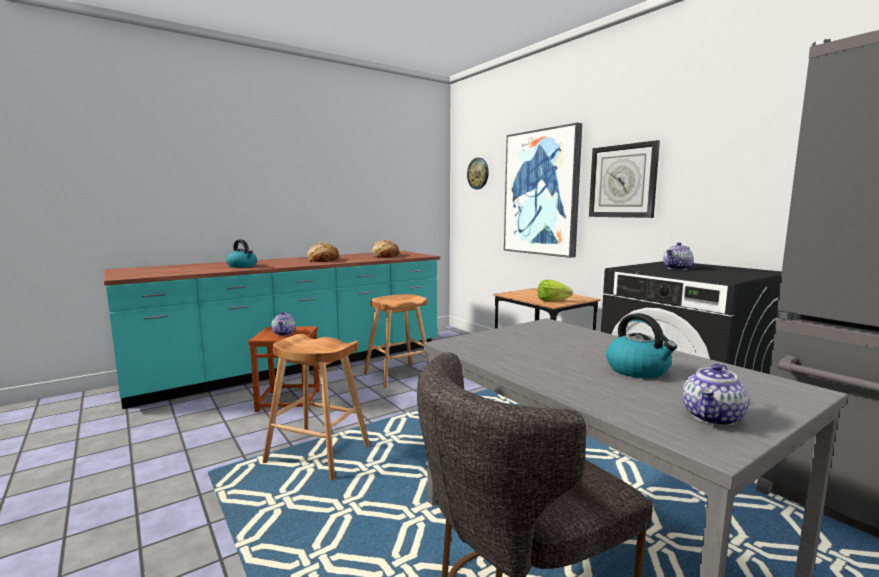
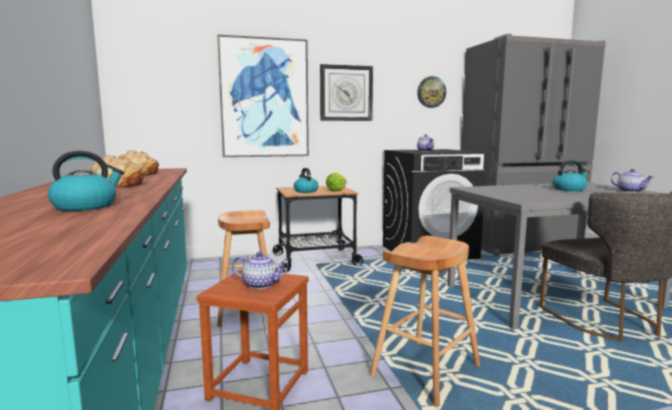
camera: 70 degrees left, 0 degrees up
(478, 173) = (162, 71): wall clock -> wall clock (431, 92)
(528, 295) = (305, 191): none -> kettle

